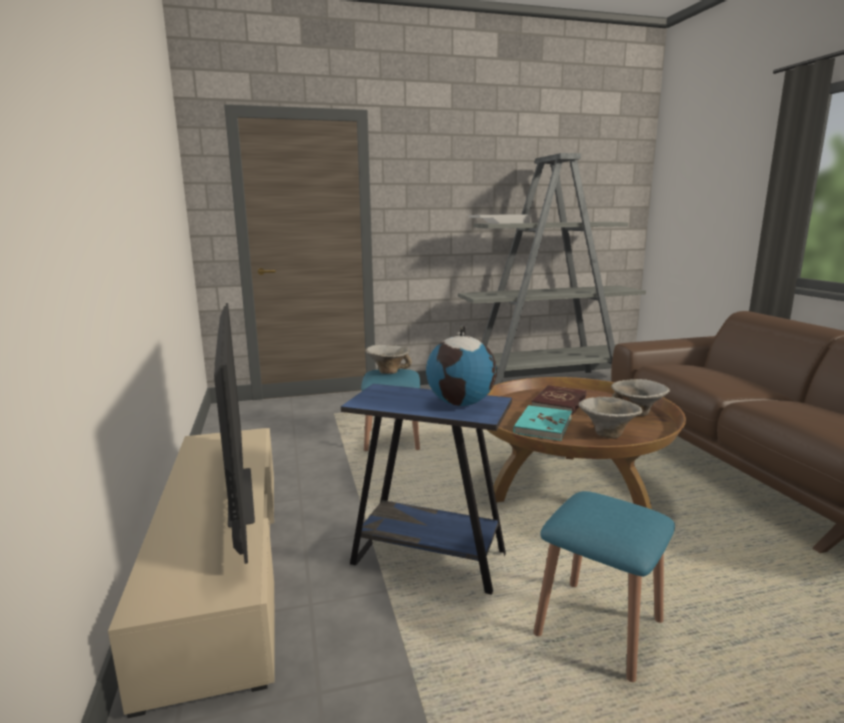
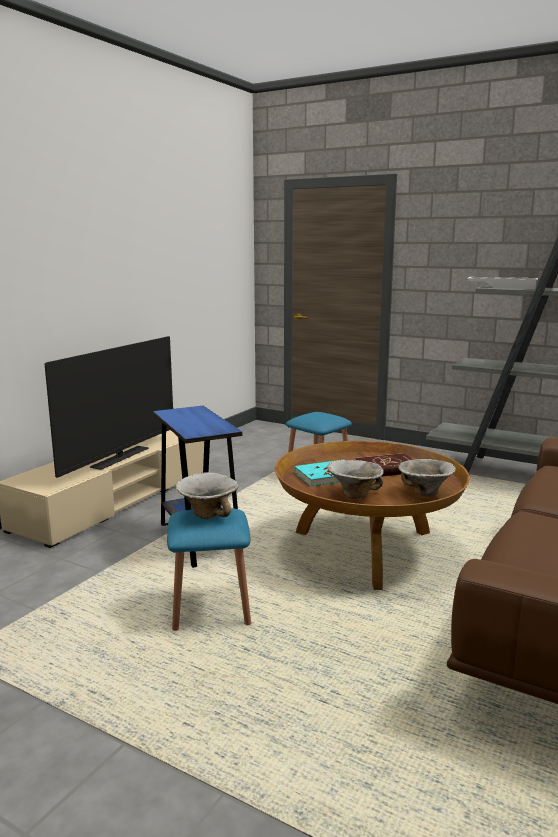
camera: 45 degrees right, 0 degrees up
(388, 371) = (319, 414): bowl -> bowl (208, 513)
(461, 403) = (205, 426): globe -> none

